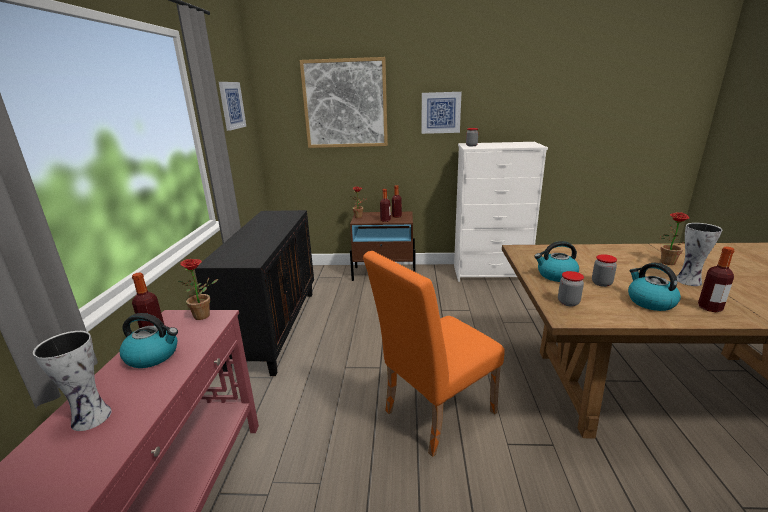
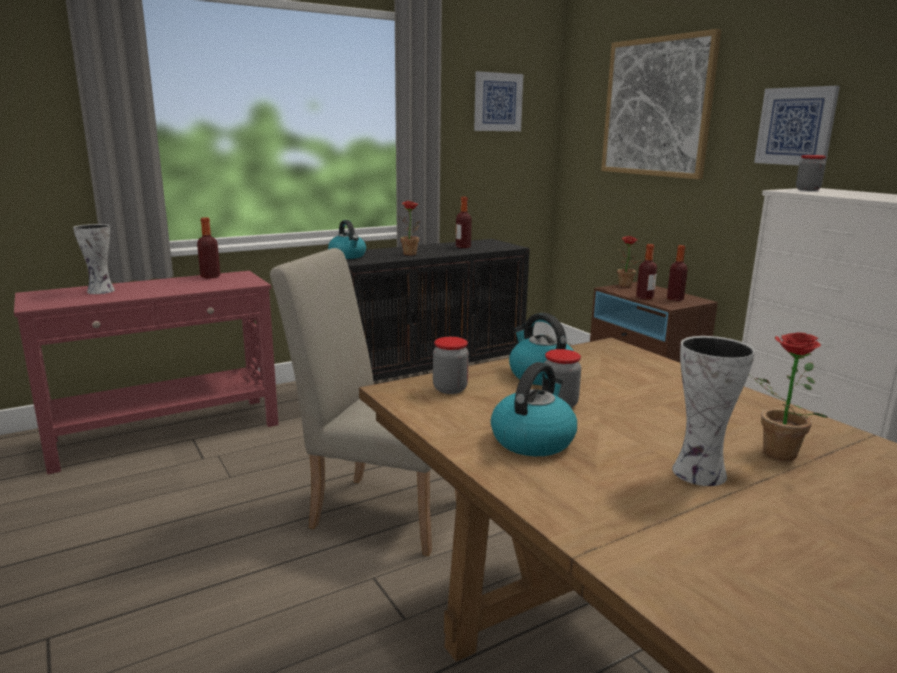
camera: 55 degrees right, 5 degrees down
(153, 355) = (180, 284): kettle -> kettle (348, 256)
(205, 315) = (250, 280): potted plant -> potted plant (412, 254)
(433, 415) = (378, 510): orange chair -> beige chair
(709, 308) = (580, 489): bottle -> bottle (463, 247)

